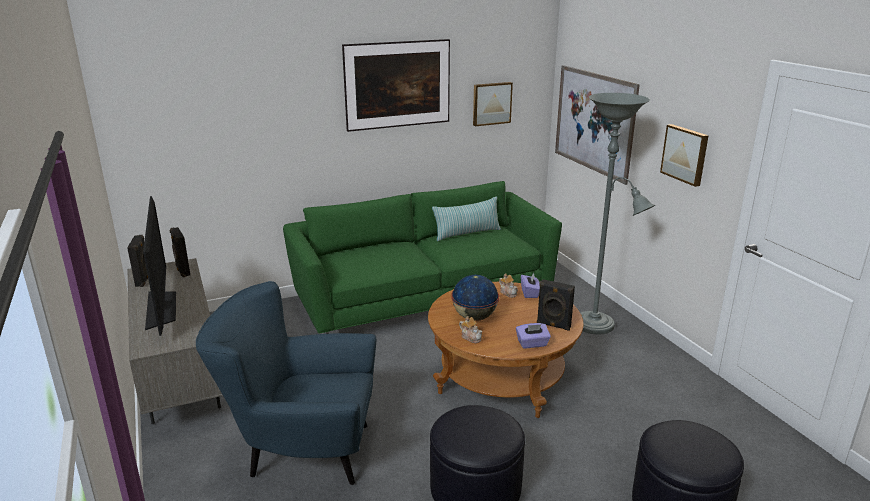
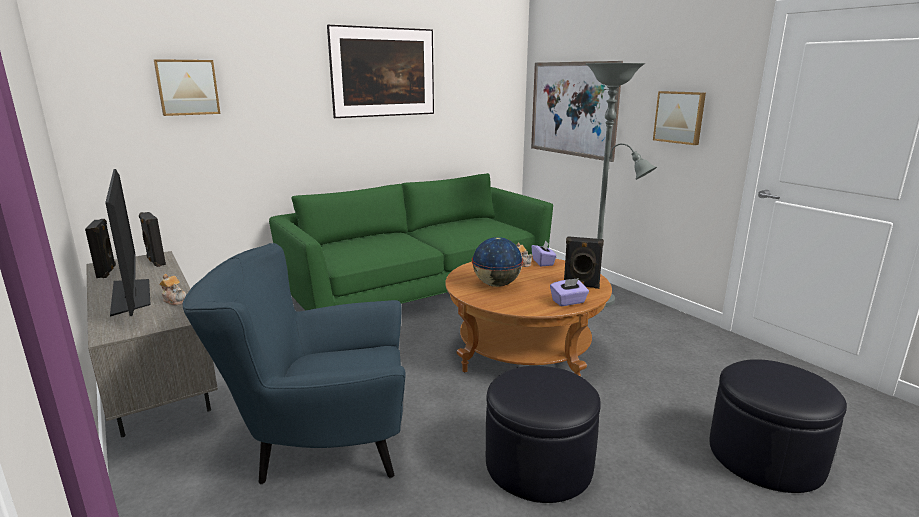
camera: 10 degrees left, 5 degrees down
(467, 233) = (458, 223): pillow -> none
(471, 337) = (501, 301): teapot -> teapot (175, 300)
(491, 103) = (472, 98): picture -> picture (187, 87)

